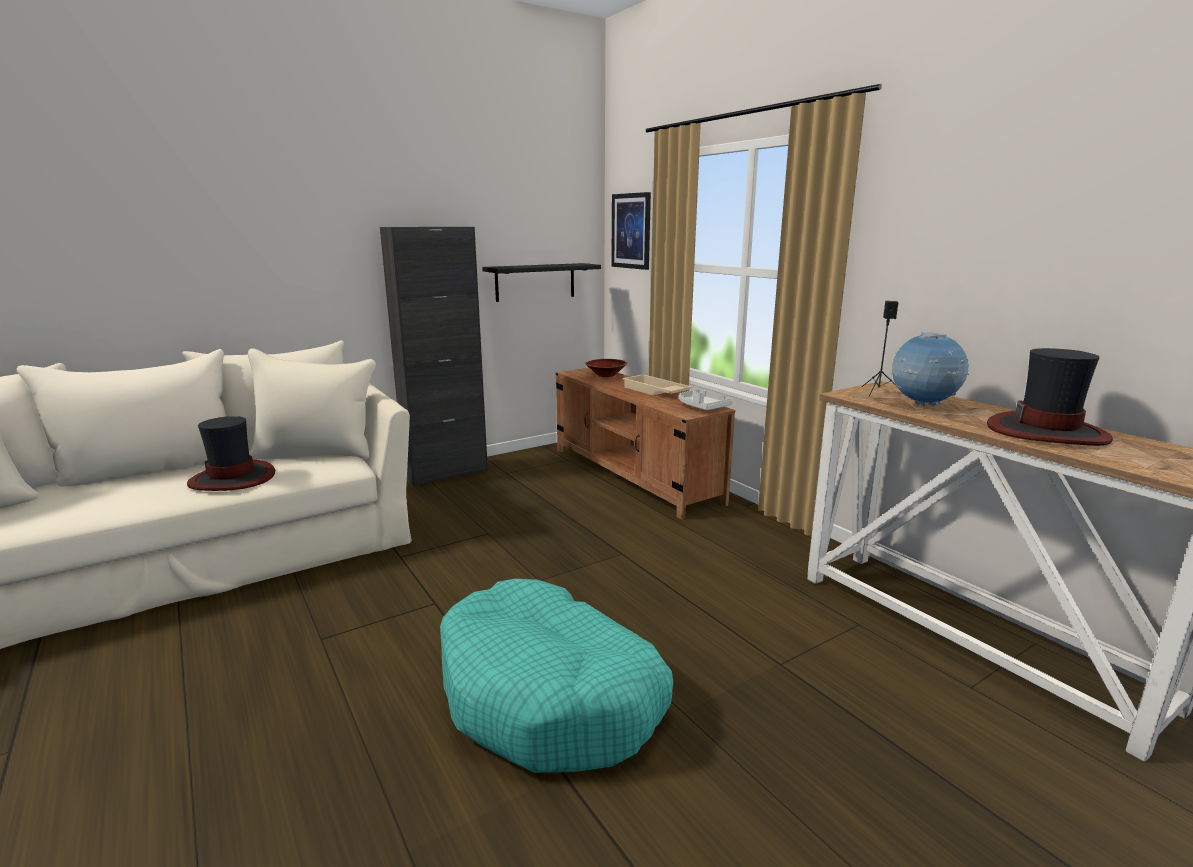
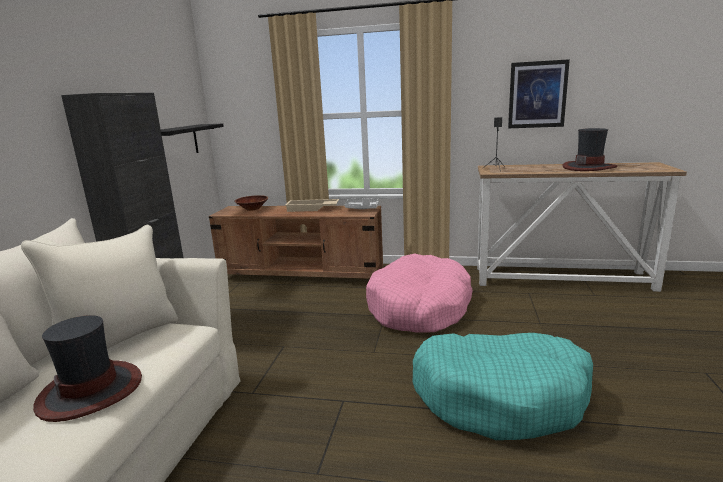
camera: 45 degrees left, 0 degrees up
(631, 231) = (240, 95): picture -> picture (537, 95)
(674, 565) = (419, 307): none -> pink dog bed
(923, 405) = (527, 169): globe -> none

